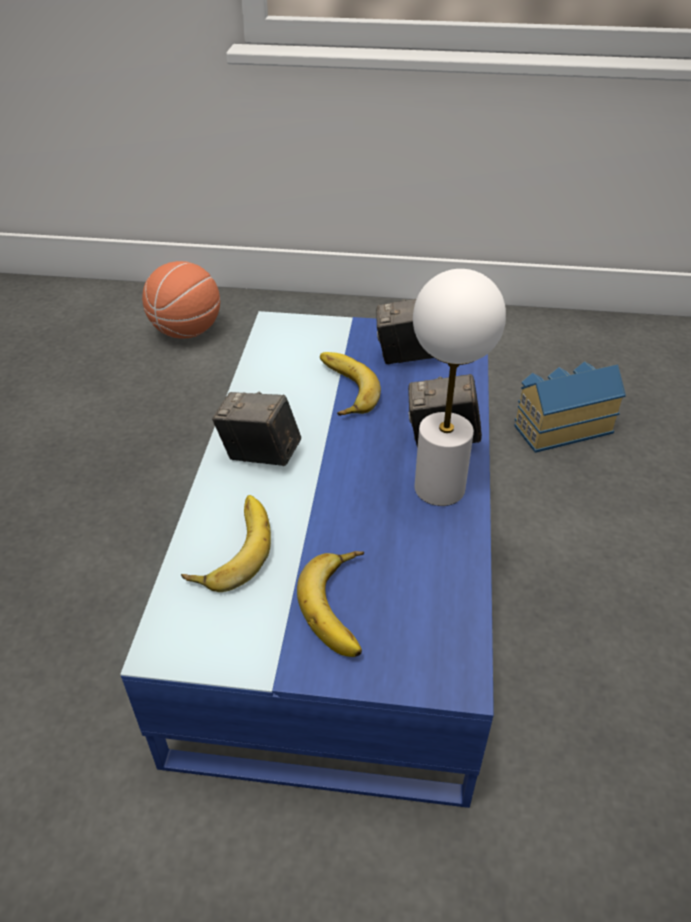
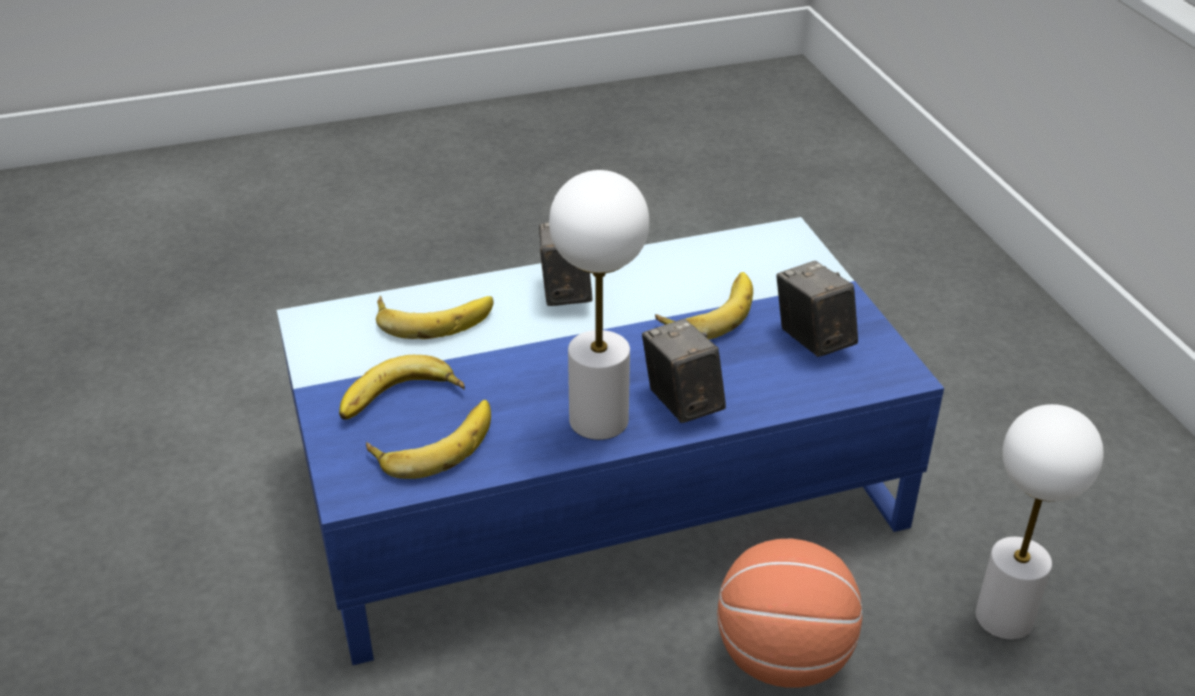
camera: 65 degrees right, 5 degrees down
(187, 331) = (869, 237): basketball -> basketball (783, 657)
(416, 599) = (433, 442): none -> banana
(559, 426) = (1004, 617): toy house -> white table lamp

